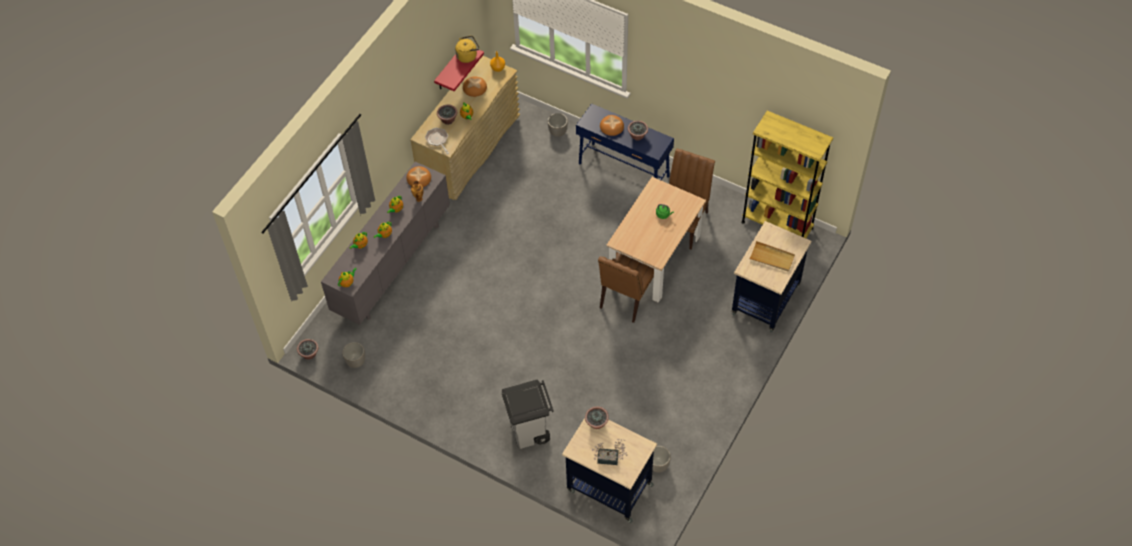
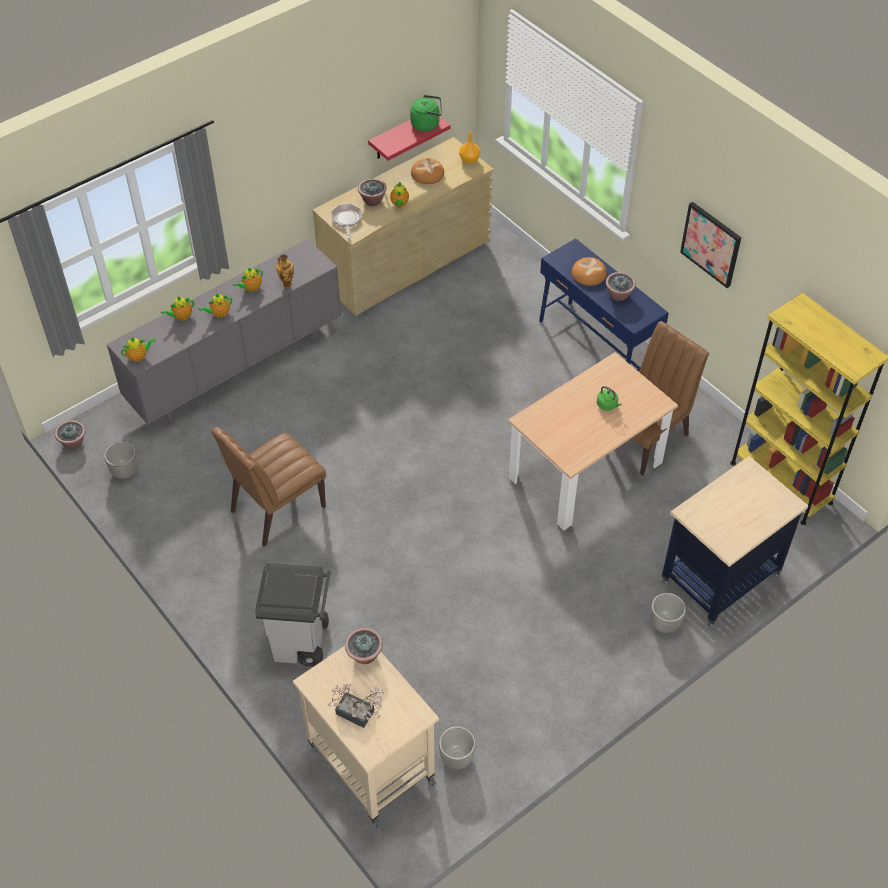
camera: 20 degrees right, 5 degrees down
(418, 178) = (300, 260): bread -> none
(468, 56) = (427, 124): yellow kettle -> green kettle
(558, 132) = (530, 276): planter -> planter (665, 624)
(609, 488) = (370, 764): blue cart -> beige cart
(628, 295) = (525, 507): brown chair -> brown chair (278, 508)
(695, 90) = (711, 244): none -> picture
(772, 258) = (737, 510): beige tray -> none

